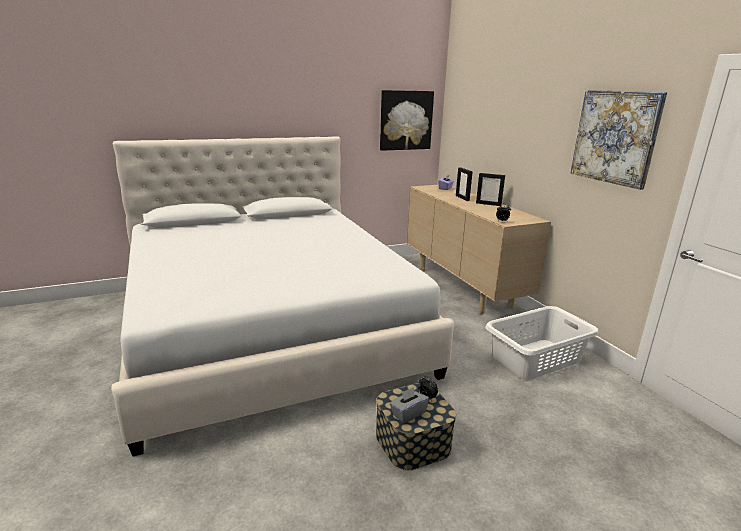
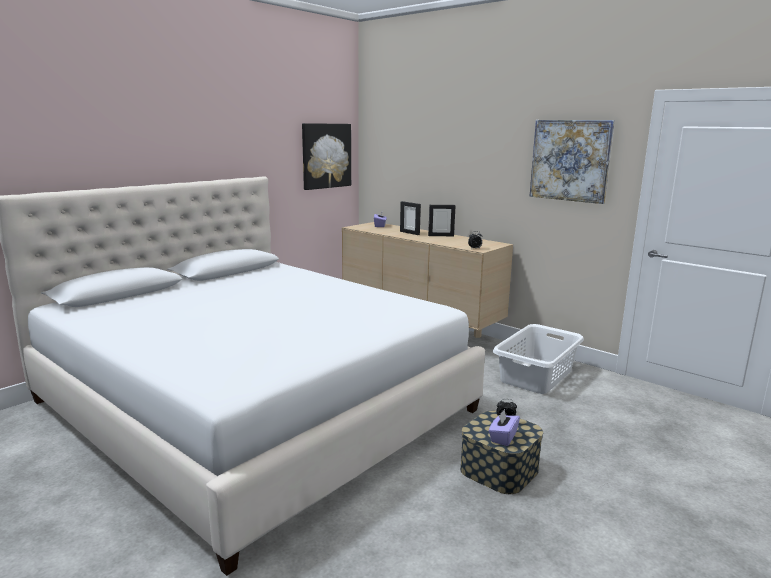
camera: 25 degrees left, 5 degrees down
(408, 413) = (503, 437): grey tissue box -> purple tissue box

